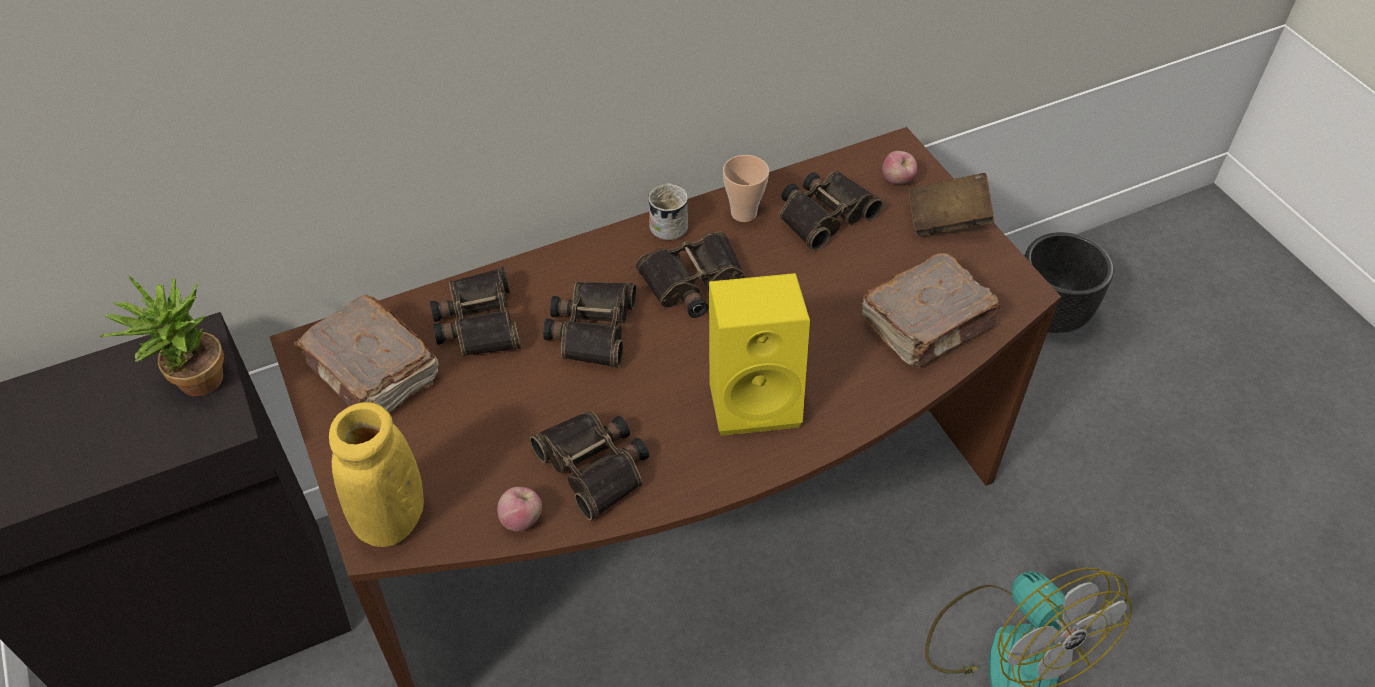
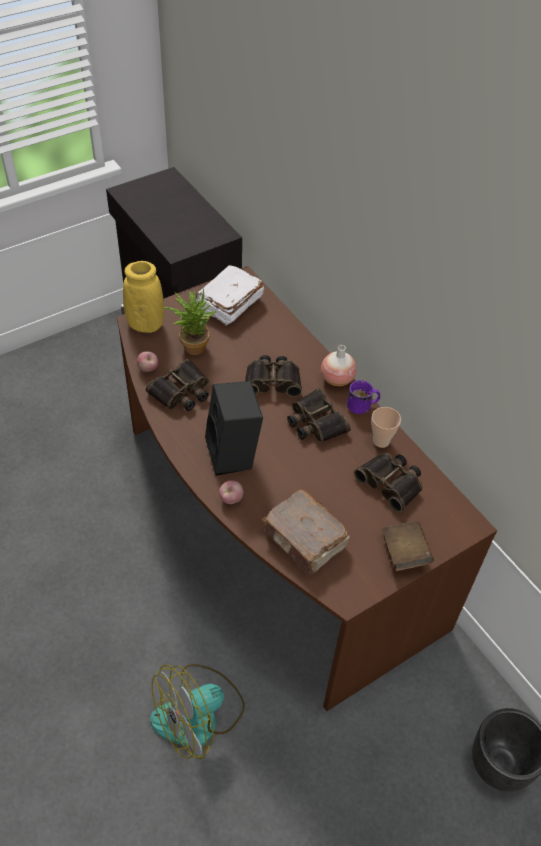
camera: 80 degrees right, 0 degrees up
(192, 383) = (198, 238): potted plant -> potted plant (192, 345)
(373, 375) = (229, 304): brown book -> white book
(477, 322) = (269, 335): binoculars -> none
(605, 245) = (337, 379): none -> vase
(669, 223) = (362, 406): white mug -> purple mug
(755, 398) = (234, 455): yellow speaker -> black speaker
(897, 181) = (436, 524): apple -> apple (231, 499)

